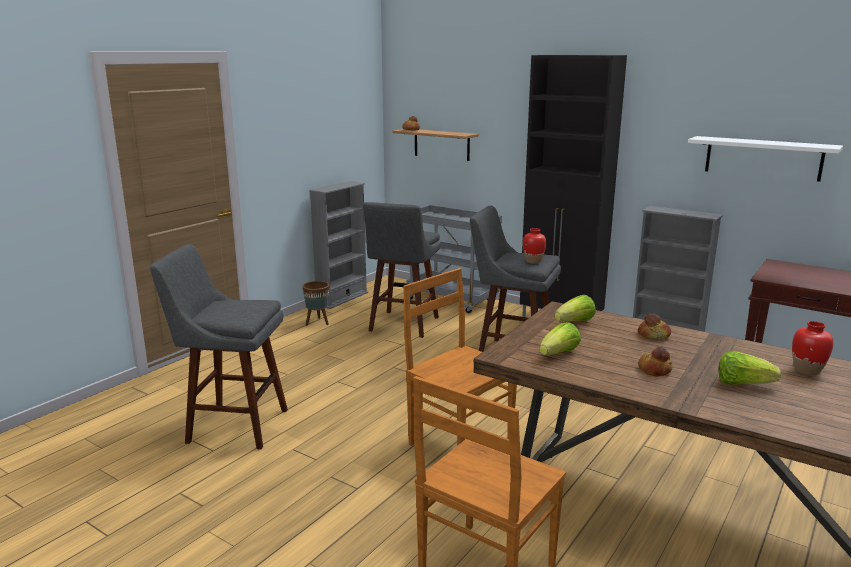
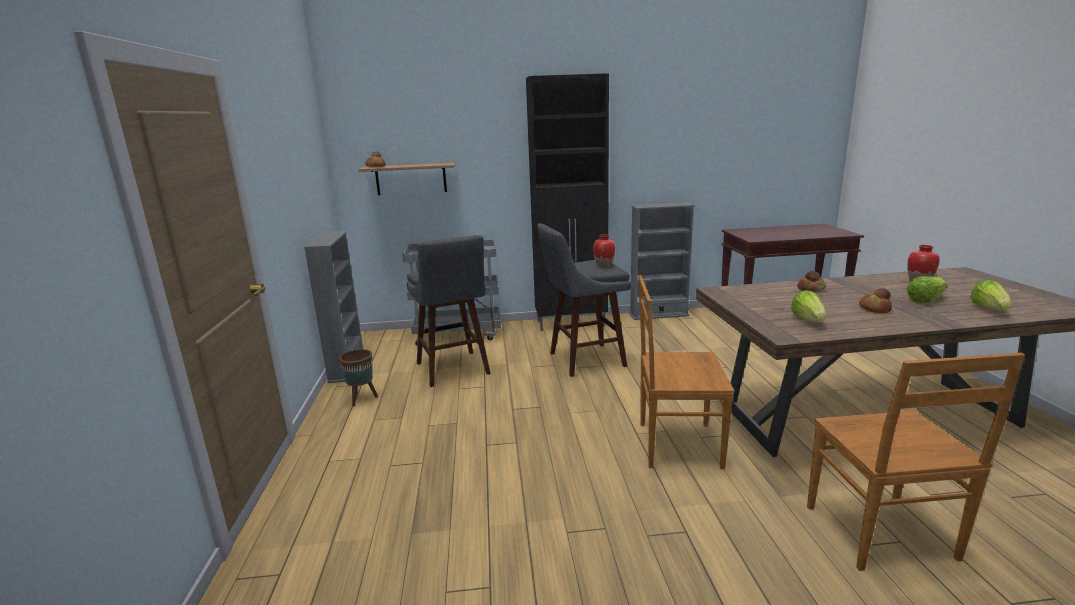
camera: 40 degrees left, 0 degrees up
(233, 425) = (461, 546): grey stool -> none
(575, 322) = (752, 297): lettuce -> lettuce (989, 309)
(763, 158) = (710, 153): white shelf -> none

